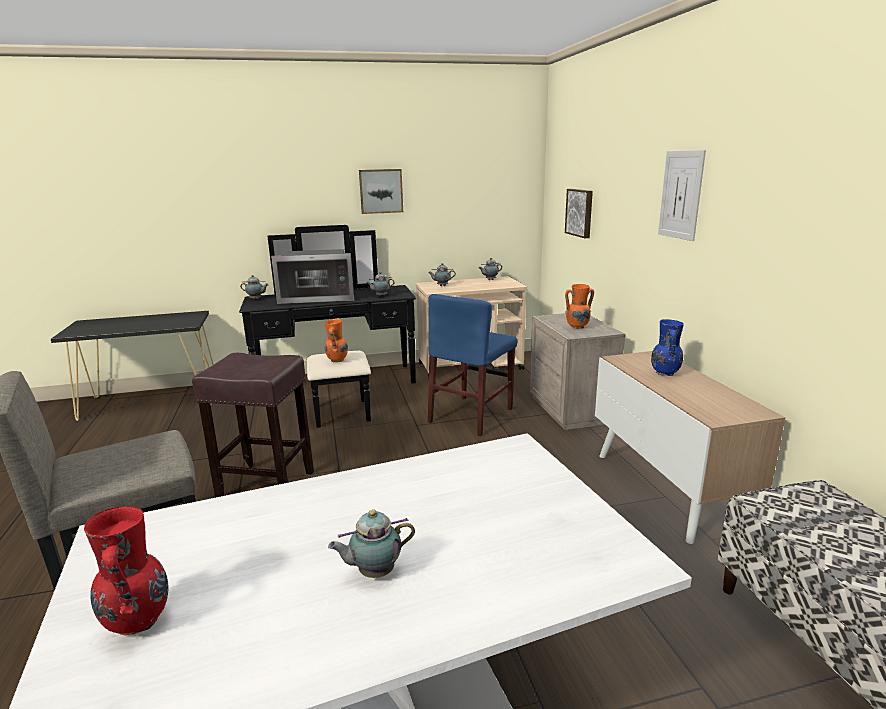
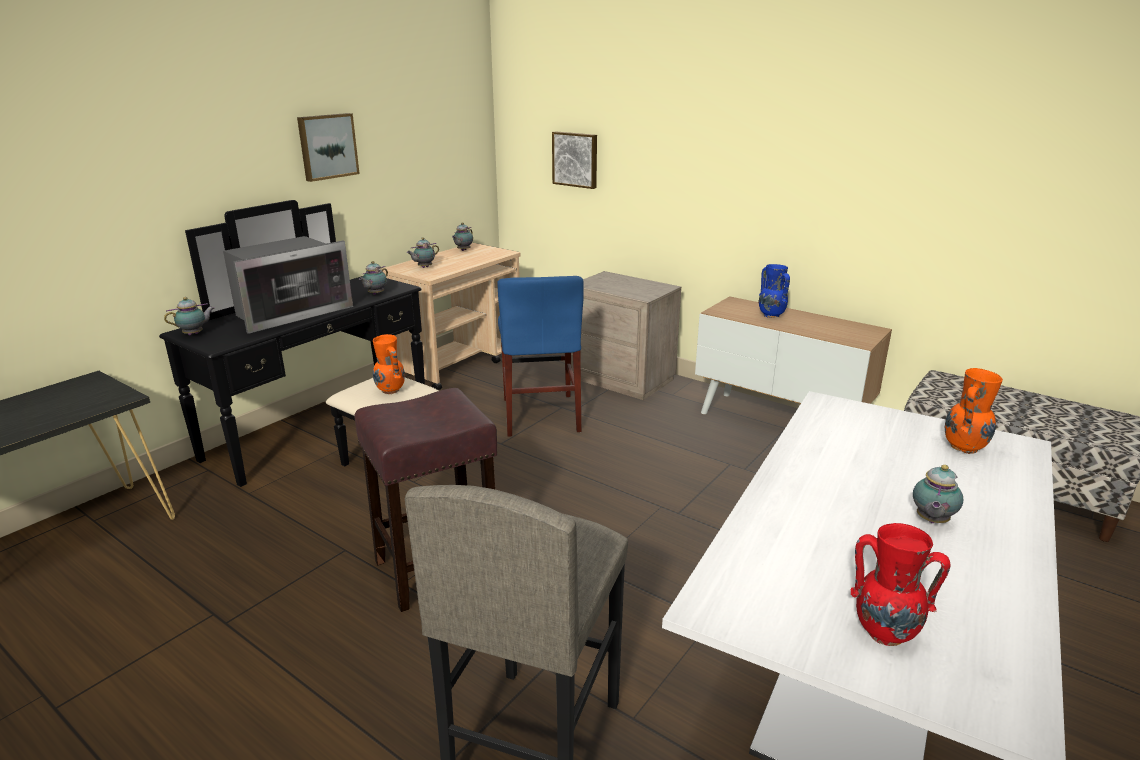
camera: 40 degrees left, 5 degrees up
(577, 327) = (632, 288): orange vase -> orange vase (964, 448)
(681, 195) = (743, 142): picture -> none

